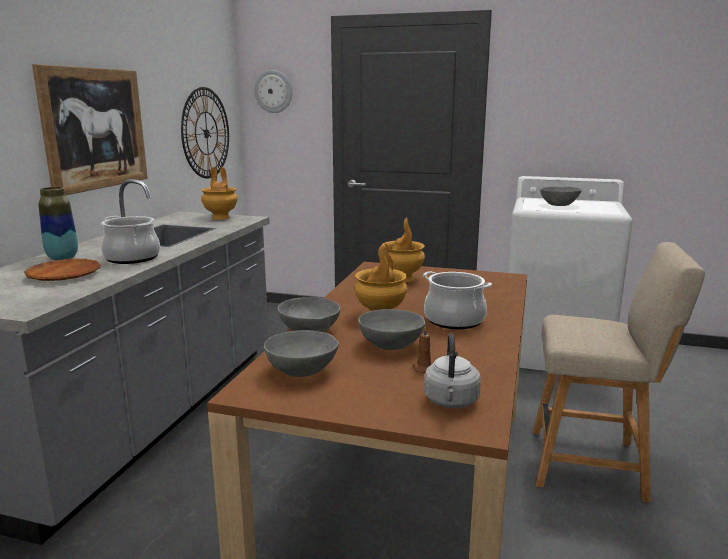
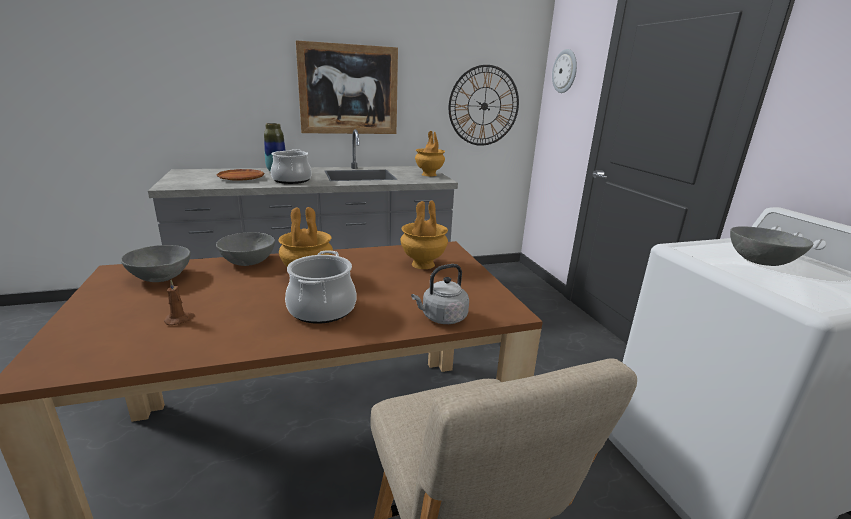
camera: 55 degrees right, 5 degrees up
(391, 345) = (232, 295): grey bowl -> none
(451, 402) = (96, 347): grey kettle -> grey kettle (442, 318)

